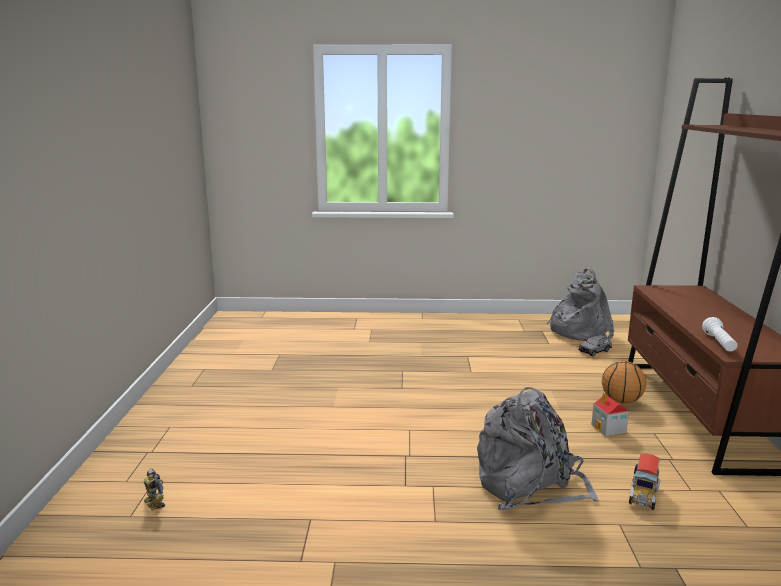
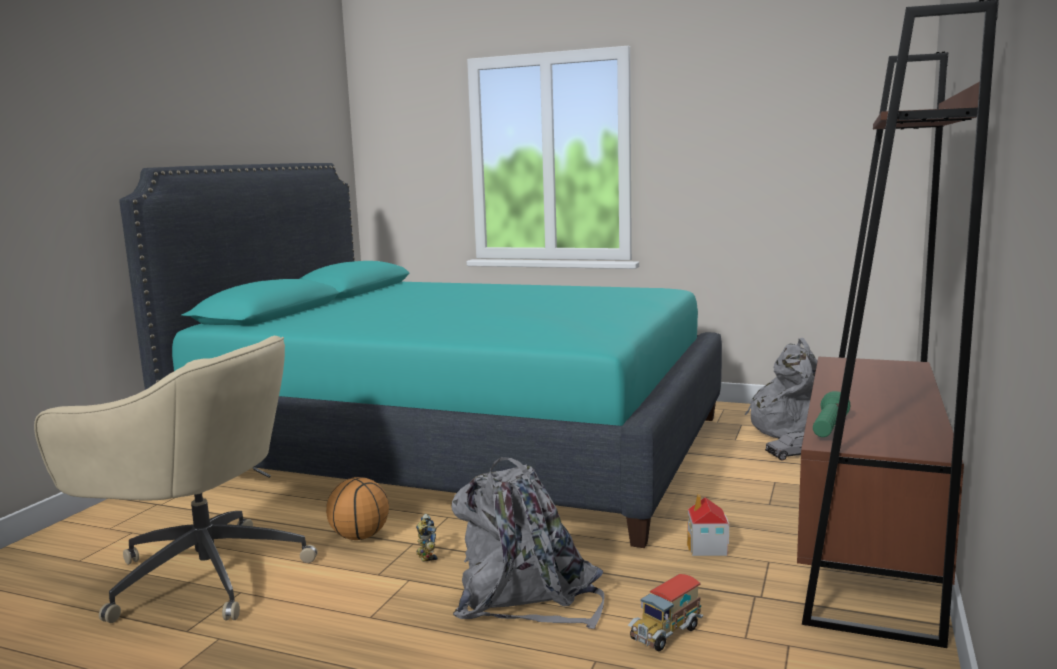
camera: 20 degrees right, 5 degrees down
(153, 504) = (109, 553): toy robot -> toy robot (425, 556)
(260, 510) = (201, 574): none -> beige office chair
(358, 369) = (459, 447): none -> turquoise bed
(622, 401) = (763, 518): basketball -> basketball (360, 537)
(719, 344) = (829, 429): white flashlight -> green flashlight

